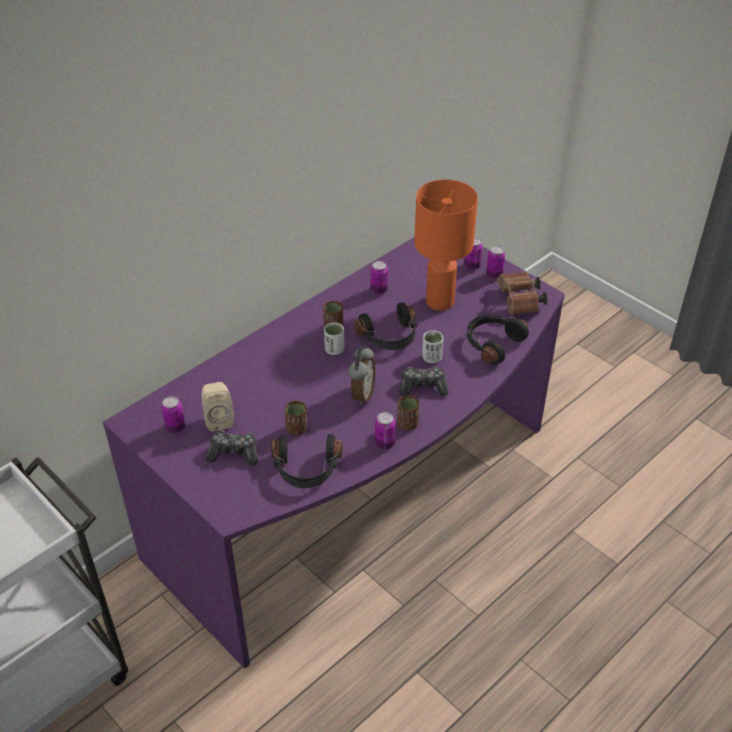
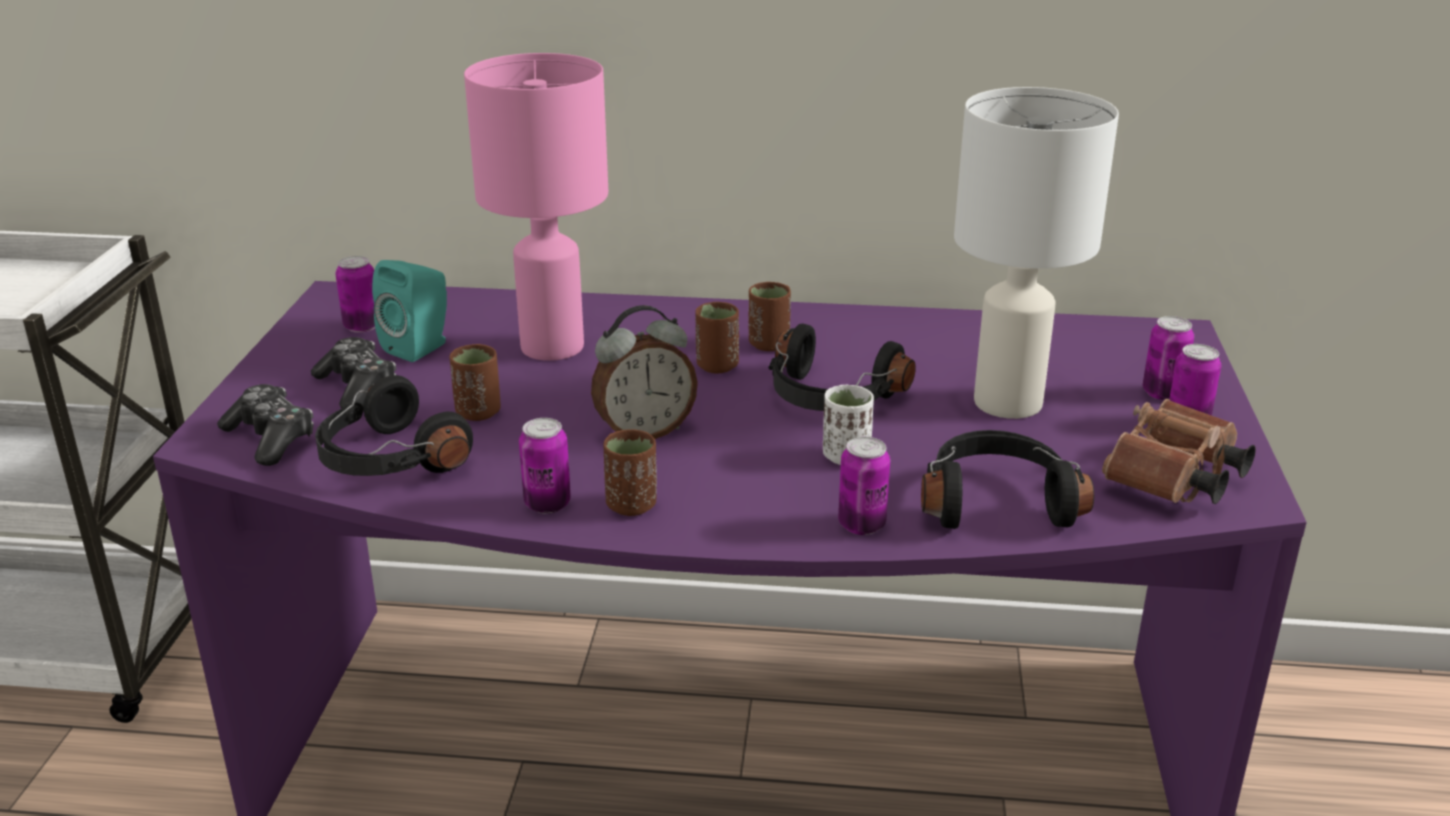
camera: 50 degrees right, 15 degrees down
(218, 419) = (421, 347): beige speaker -> turquoise speaker
(265, 384) = (550, 348): none -> pink table lamp
(334, 350) = (717, 366): white cup -> brown cup
(378, 290) = (927, 342): can -> can (861, 525)
(423, 387) = (754, 480): game controller -> game controller (271, 438)
(440, 302) = (1007, 404): orange table lamp -> white table lamp

